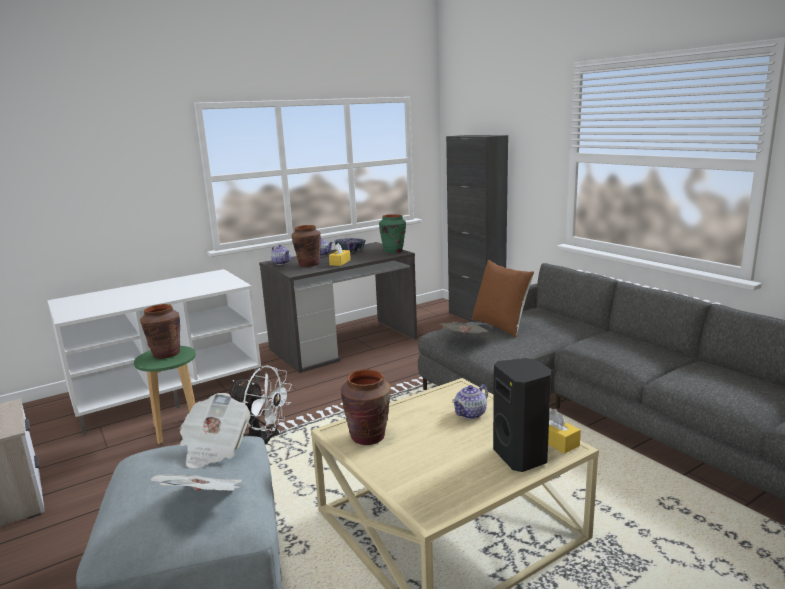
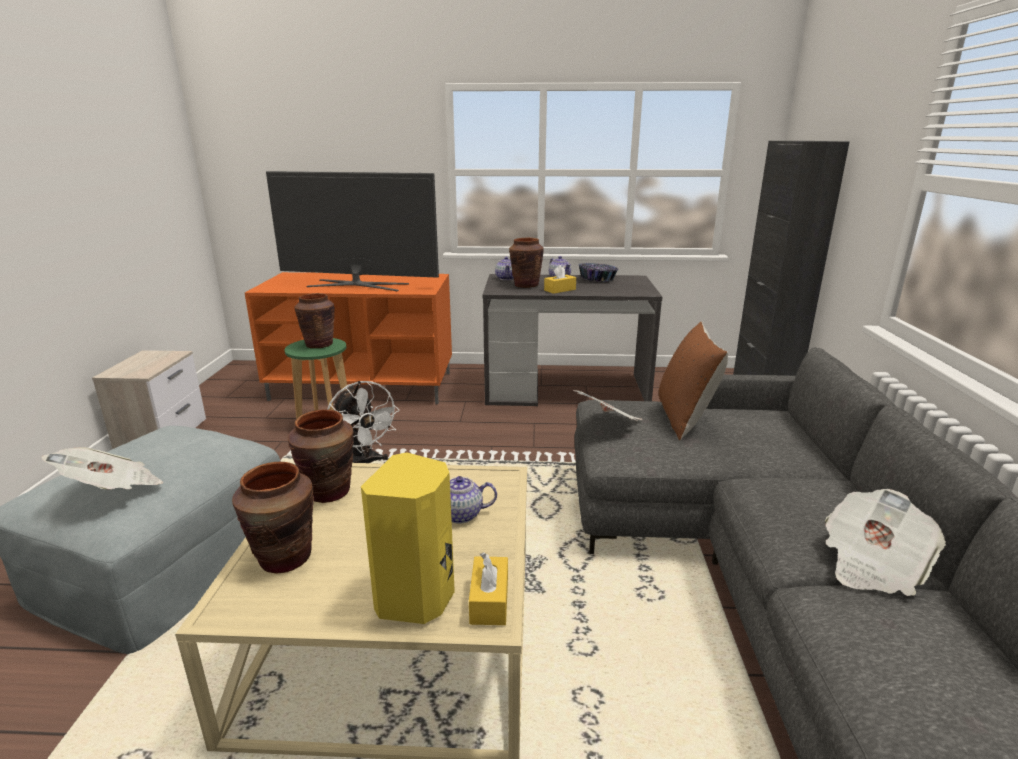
camera: 35 degrees right, 5 degrees up
(163, 293) = (358, 285): none -> television
(169, 392) = (365, 385): white tv stand -> orange tv stand
(215, 447) = (203, 444): newspaper -> newspaper (872, 564)
(393, 251) = (641, 290): green vase -> none
(413, 477) = (284, 558): none -> brown vase
(522, 456) = (417, 599): black speaker -> yellow speaker

